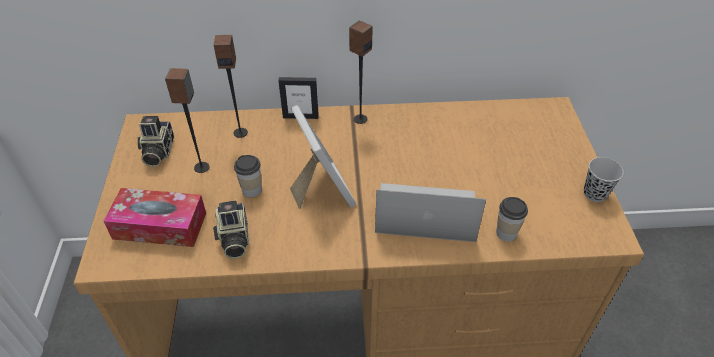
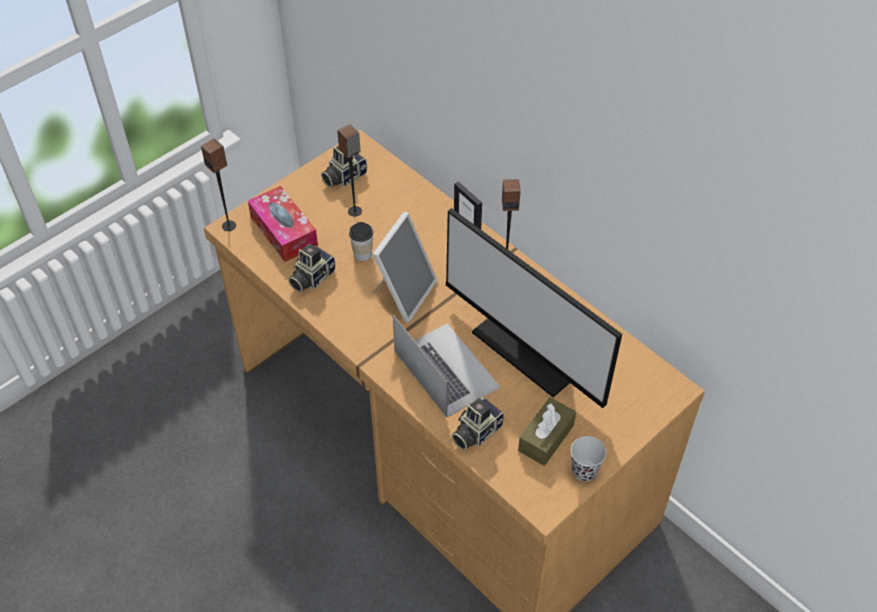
camera: 50 degrees right, 5 degrees up
(240, 132) = (411, 205): speaker -> speaker (229, 225)
(452, 152) = (532, 347): none -> monitor
(506, 233) = (475, 432): cup -> camera
(546, 195) = (546, 438): none -> brown tissue box

